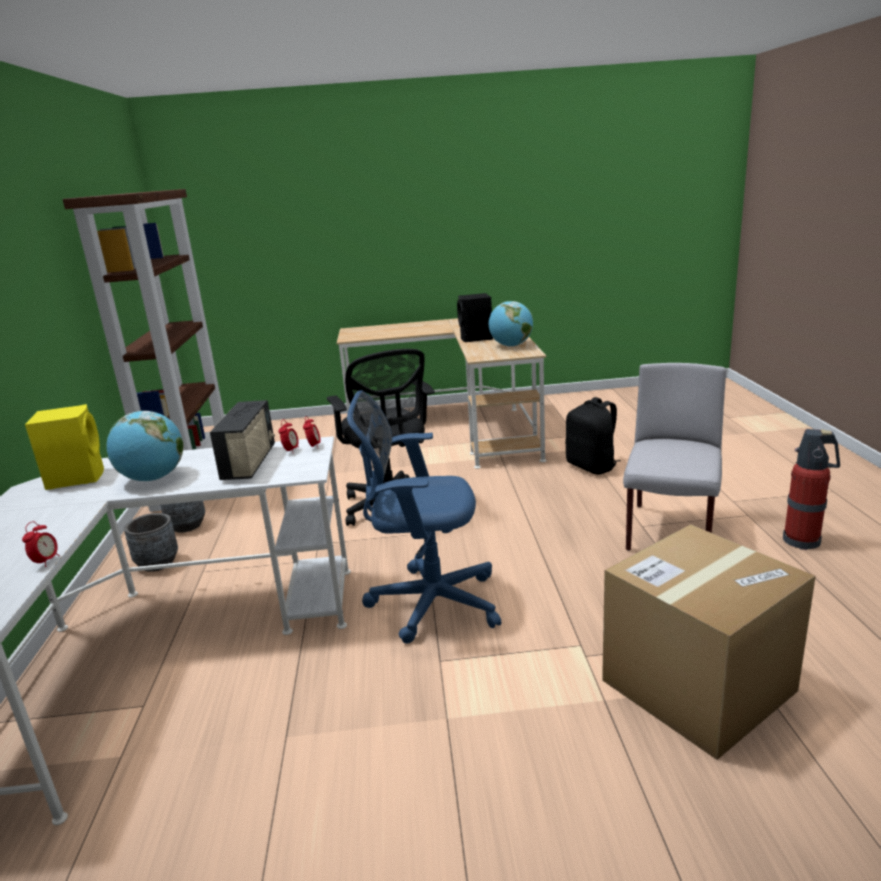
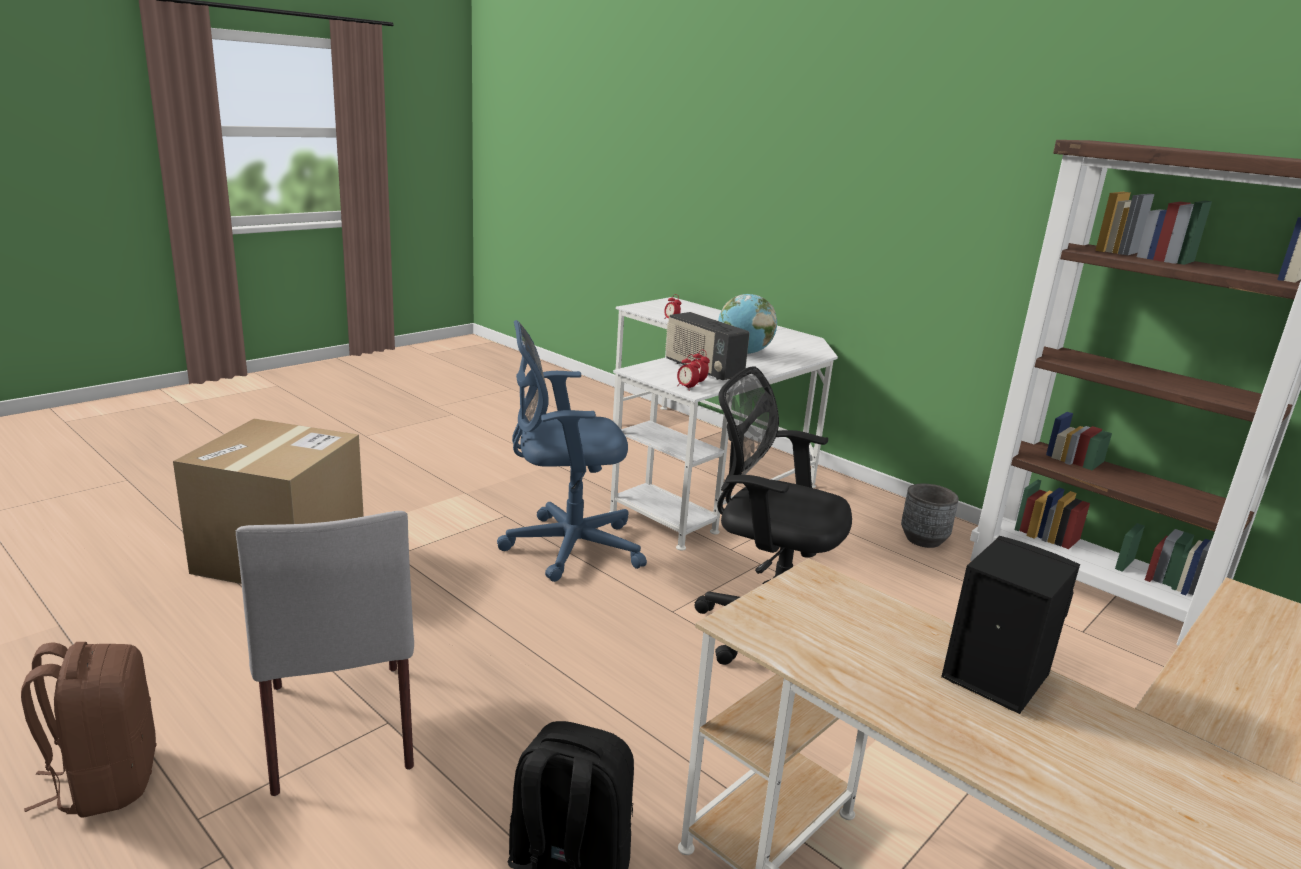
camera: 135 degrees right, 0 degrees up
(77, 477) = (800, 346): yellow speaker -> none
(157, 563) = (854, 507): grey planter -> none
(428, 602) = (566, 547): blue office chair -> blue office chair turned 150 degrees counterclockwise
(511, 346) = (838, 651): globe -> none
(803, 541) = (105, 781): fire extinguisher -> brown backpack

